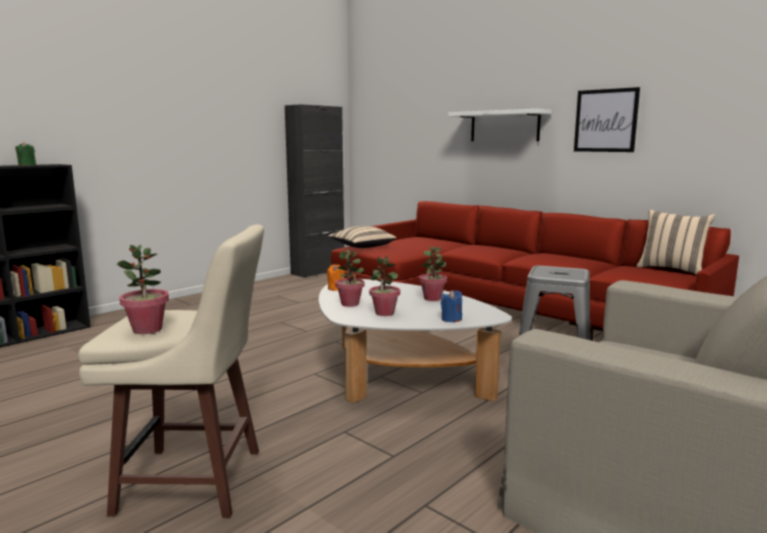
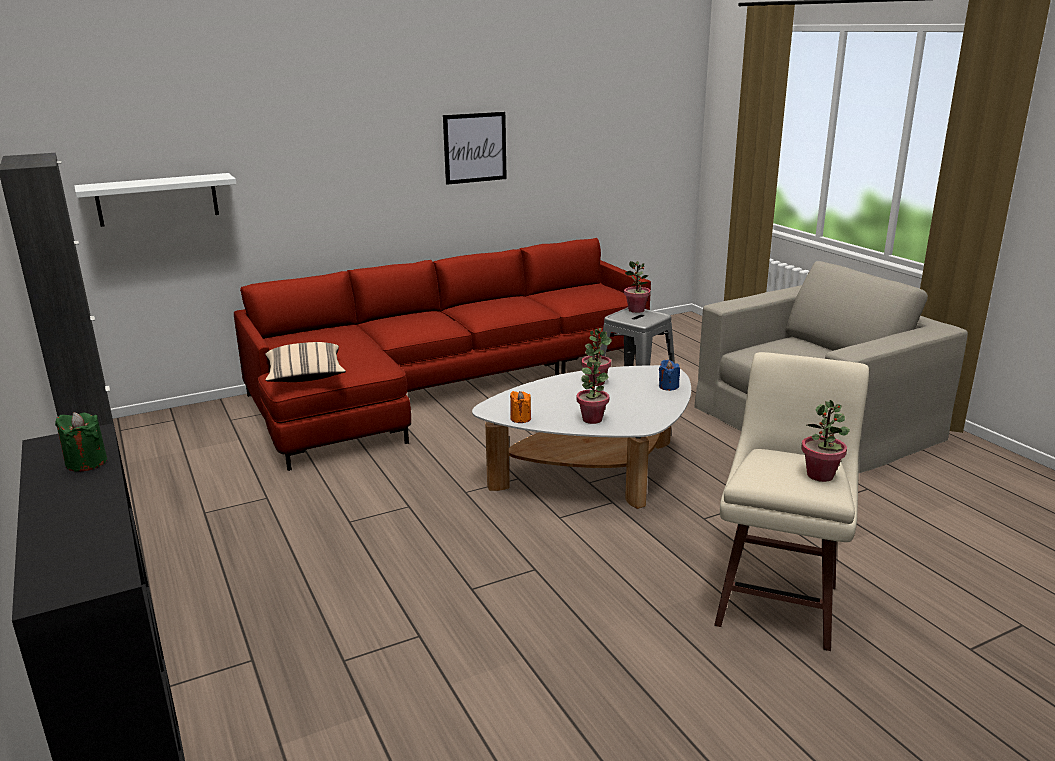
camera: 70 degrees left, 10 degrees up
(384, 313) = (635, 409): potted plant -> potted plant (636, 310)
(504, 126) = (352, 161): white shelf -> white shelf (157, 199)
(671, 269) = (574, 285): beige pillow -> none

